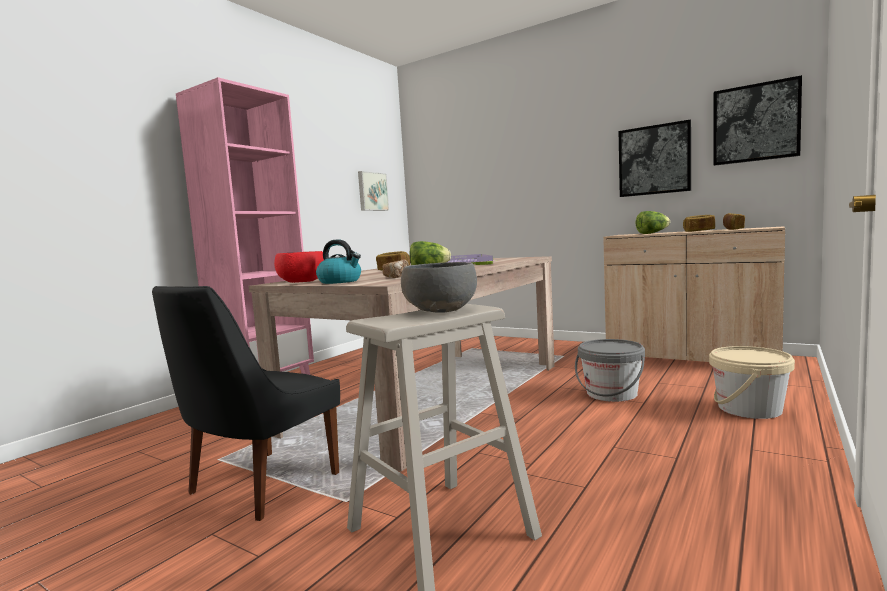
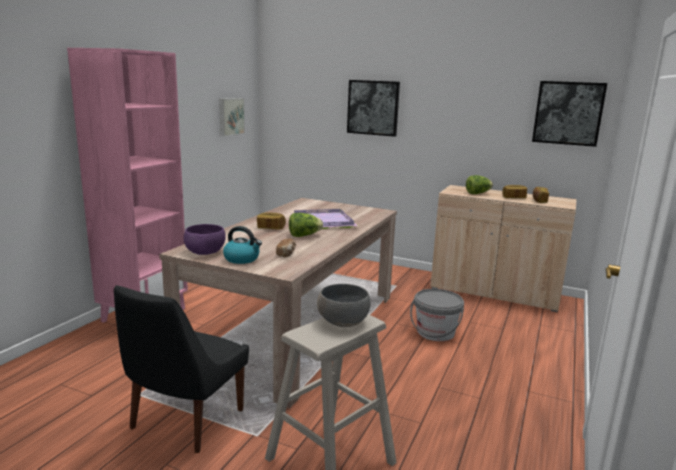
camera: 10 degrees left, 10 degrees up
(301, 282) = (205, 252): red bowl -> purple bowl
(654, 160) = (486, 127): picture -> picture (373, 107)
(749, 409) = (531, 352): beige bucket -> none

